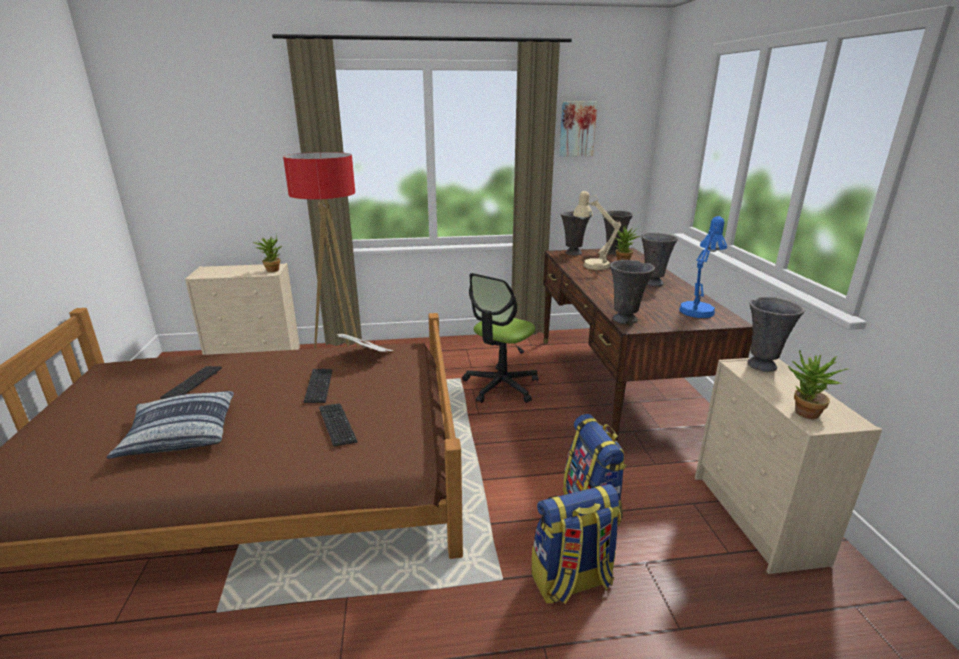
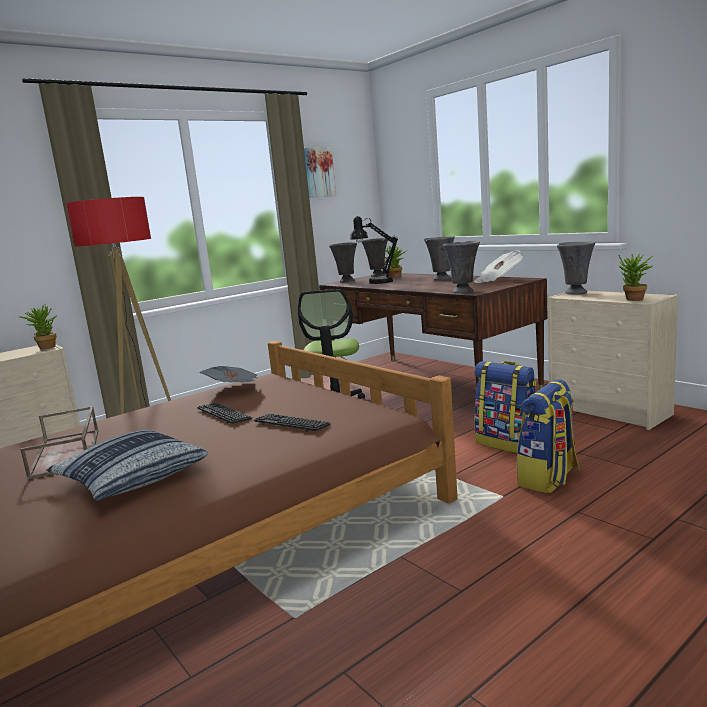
camera: 30 degrees left, 10 degrees down
(193, 383) = (67, 453): keyboard -> brown tray
(591, 265) = (375, 282): beige table lamp -> black table lamp
(698, 309) = (498, 280): blue table lamp -> newspaper

